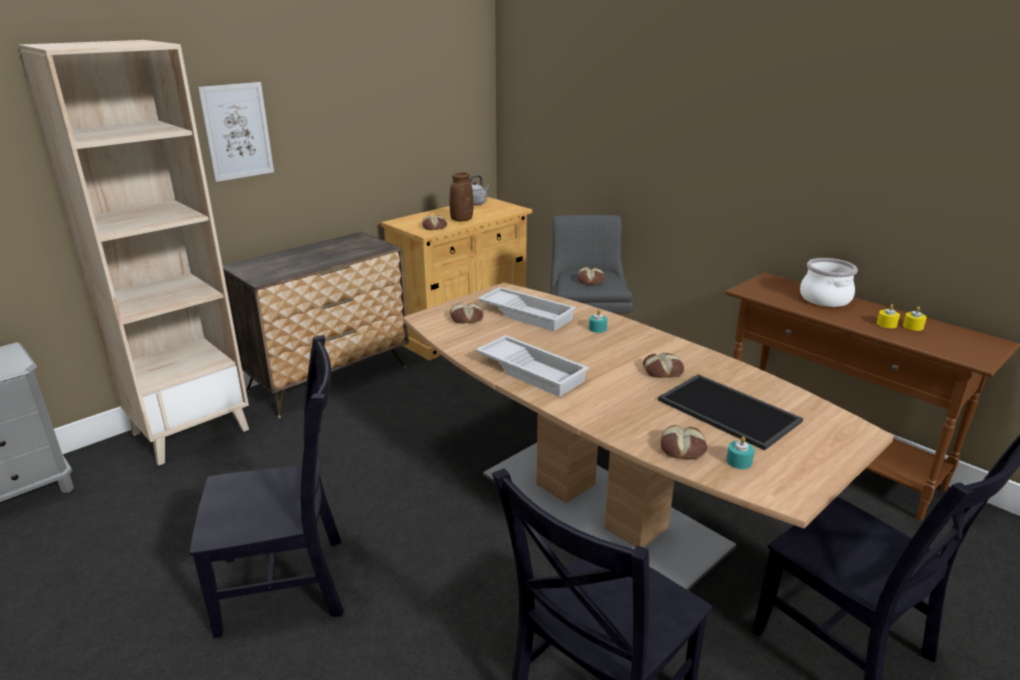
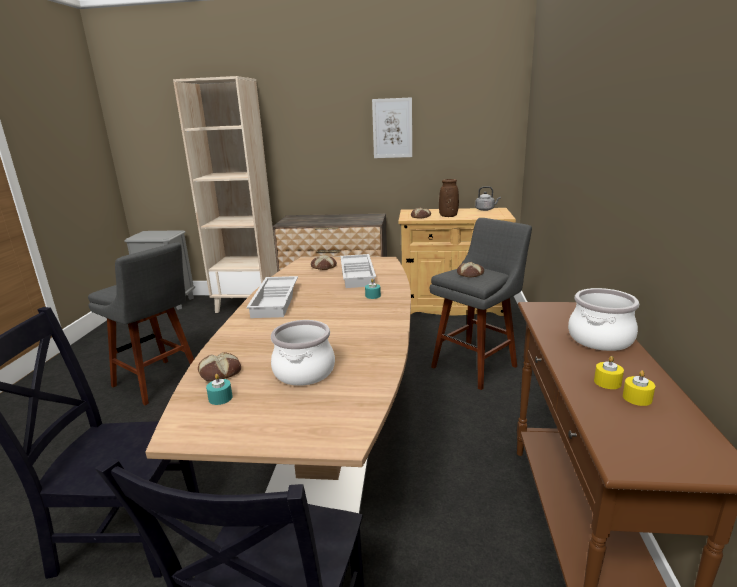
camera: 50 degrees right, 5 degrees down
(237, 131) = (305, 135): picture -> picture (392, 128)
(289, 584) = (159, 382): black chair -> grey stool
(662, 370) = (338, 332): bread -> none
(730, 410) = (305, 372): tray -> cooking pot

